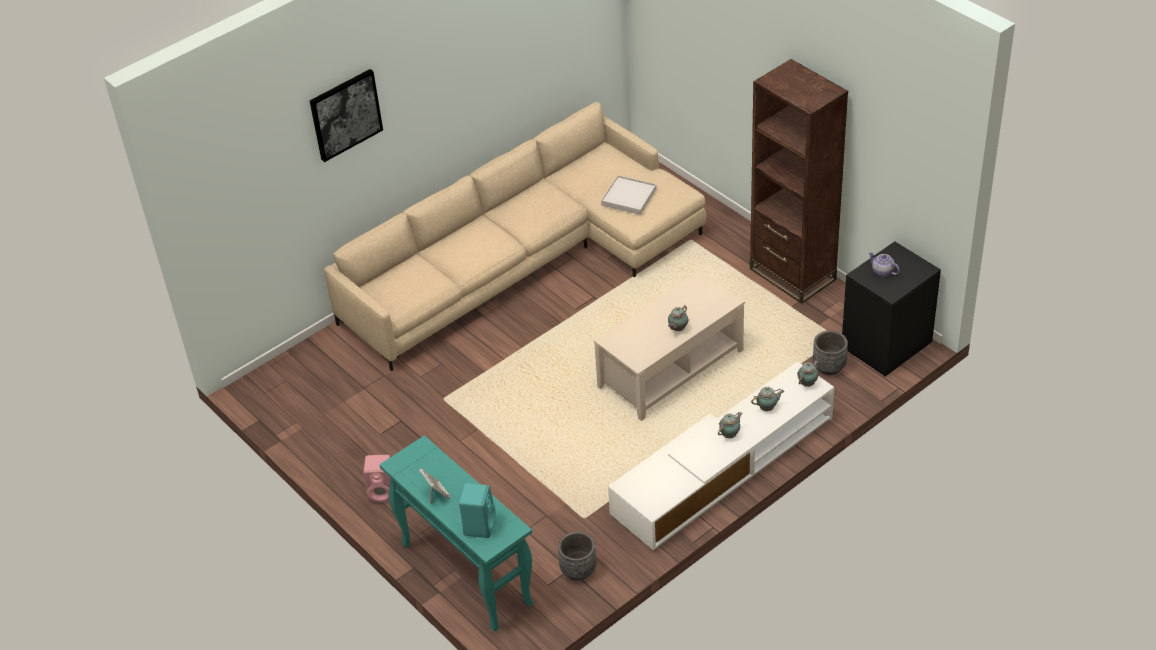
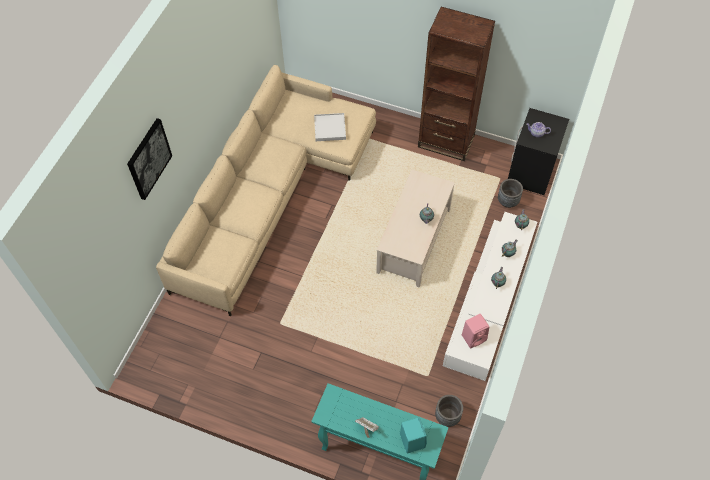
camera: 30 degrees left, 15 degrees up
(383, 492) = (284, 414): pink speaker -> pink speaker (474, 337)

